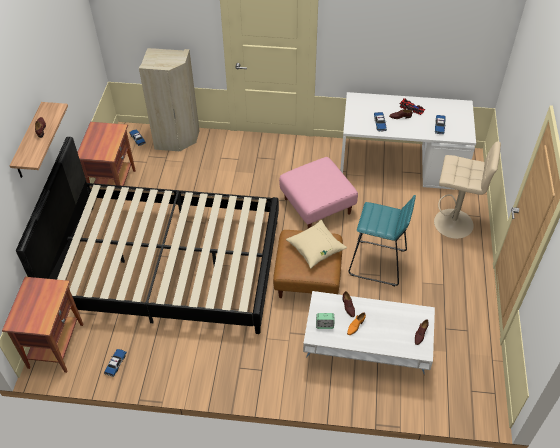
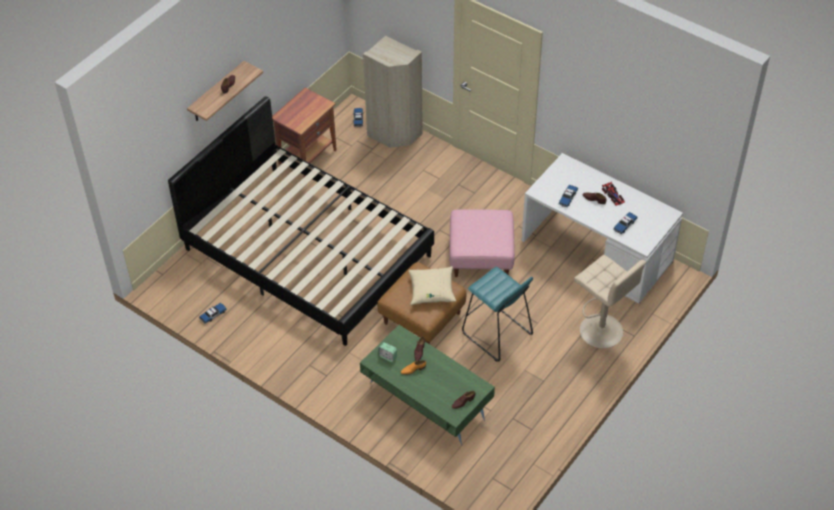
camera: 30 degrees right, 0 degrees up
(55, 345) = (175, 277): nightstand -> none
(366, 350) = (427, 402): white coffee table -> green coffee table

